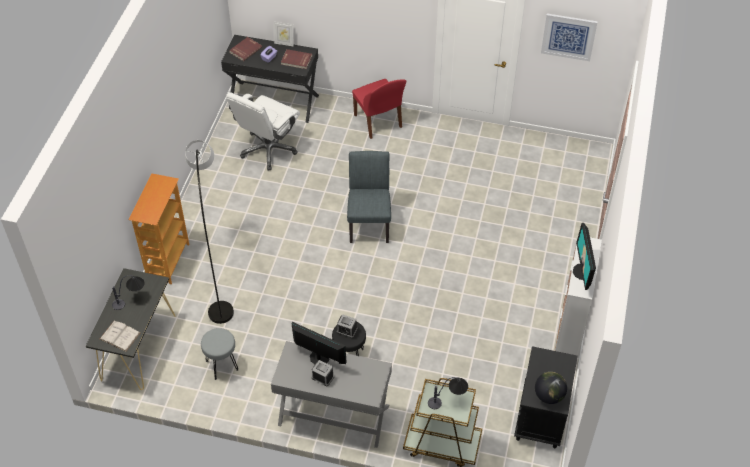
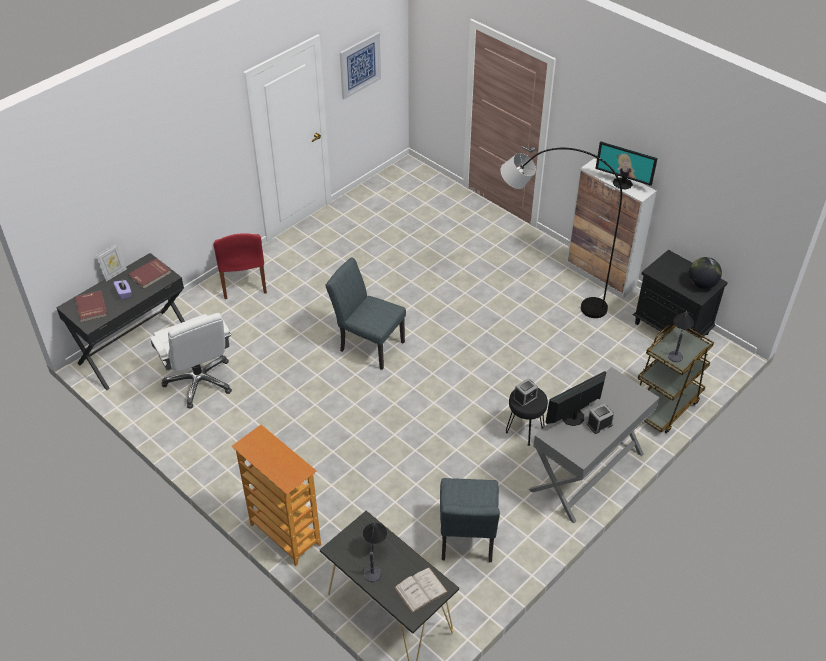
camera: 60 degrees left, 5 degrees down
(217, 275) = (340, 496): grey floor lamp -> grey floor lamp (545, 296)
(221, 365) = (466, 541): grey stool -> grey chair
(378, 122) = (243, 283): red chair -> red chair turned 75 degrees clockwise

